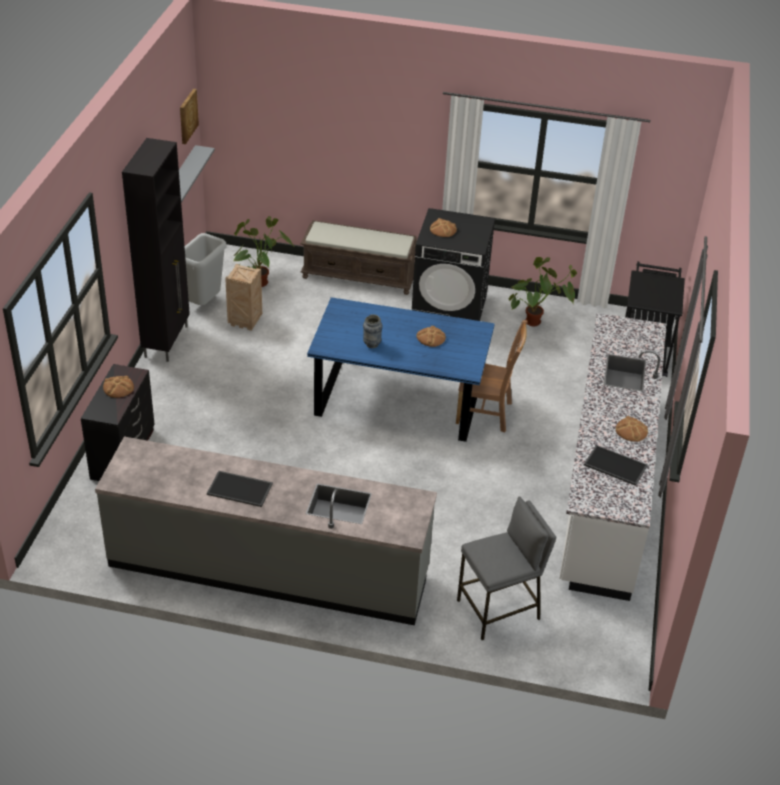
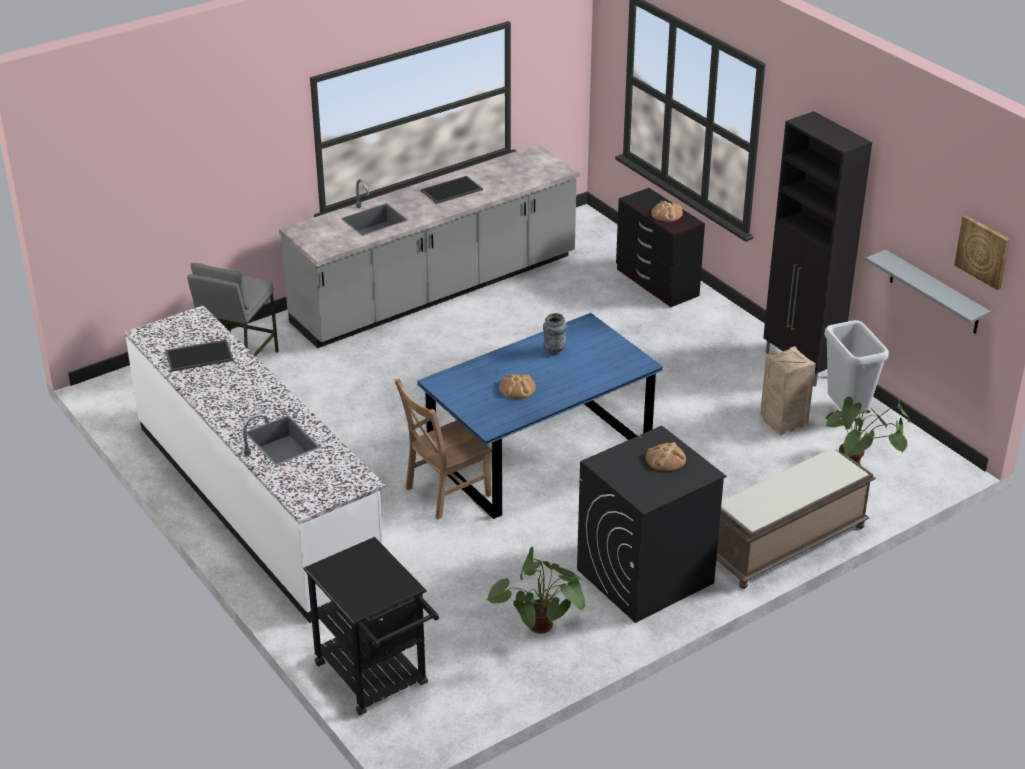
camera: 135 degrees right, 5 degrees down
(631, 430) = (216, 391): bread -> none

